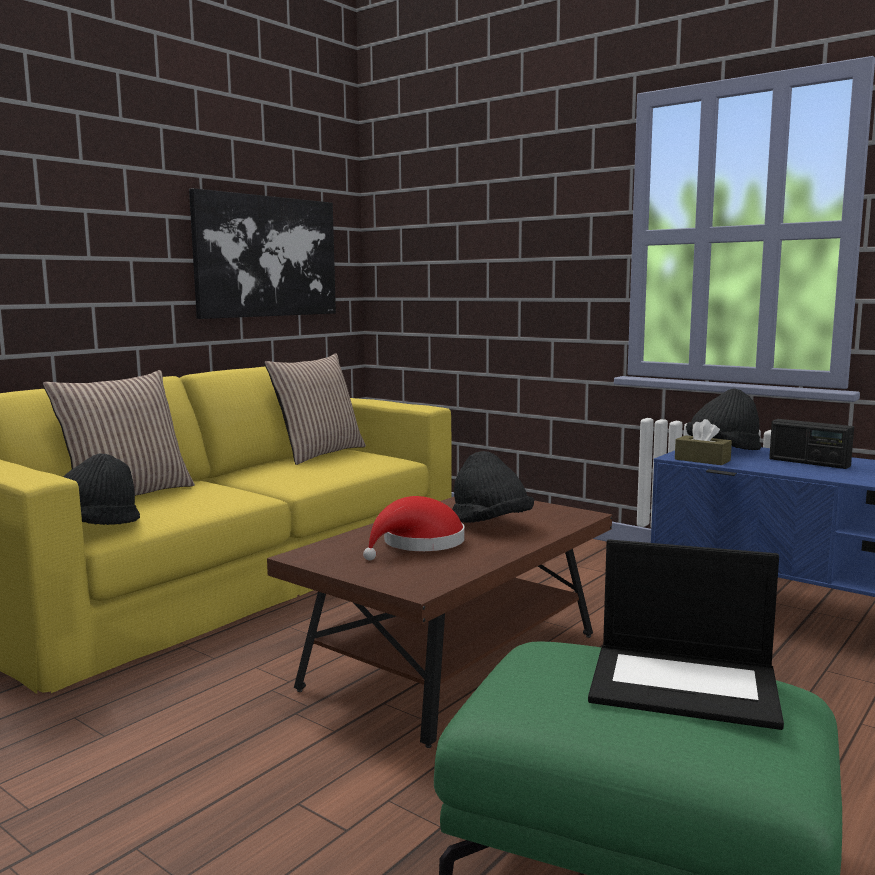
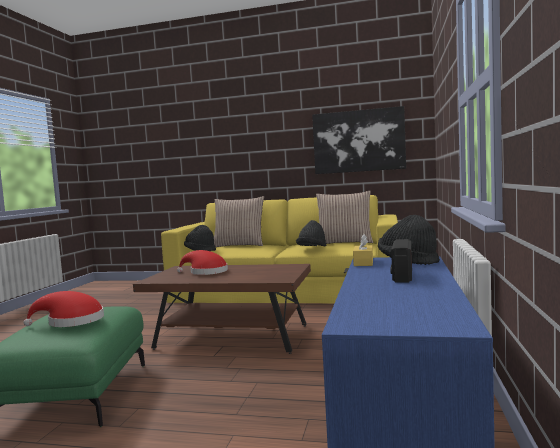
camera: 65 degrees right, 5 degrees down
(490, 525) = (246, 273): black hat -> black hat (312, 248)
(686, 684) = (71, 321): laptop -> red hat
(702, 460) = (363, 262): brown tissue box -> yellow tissue box

